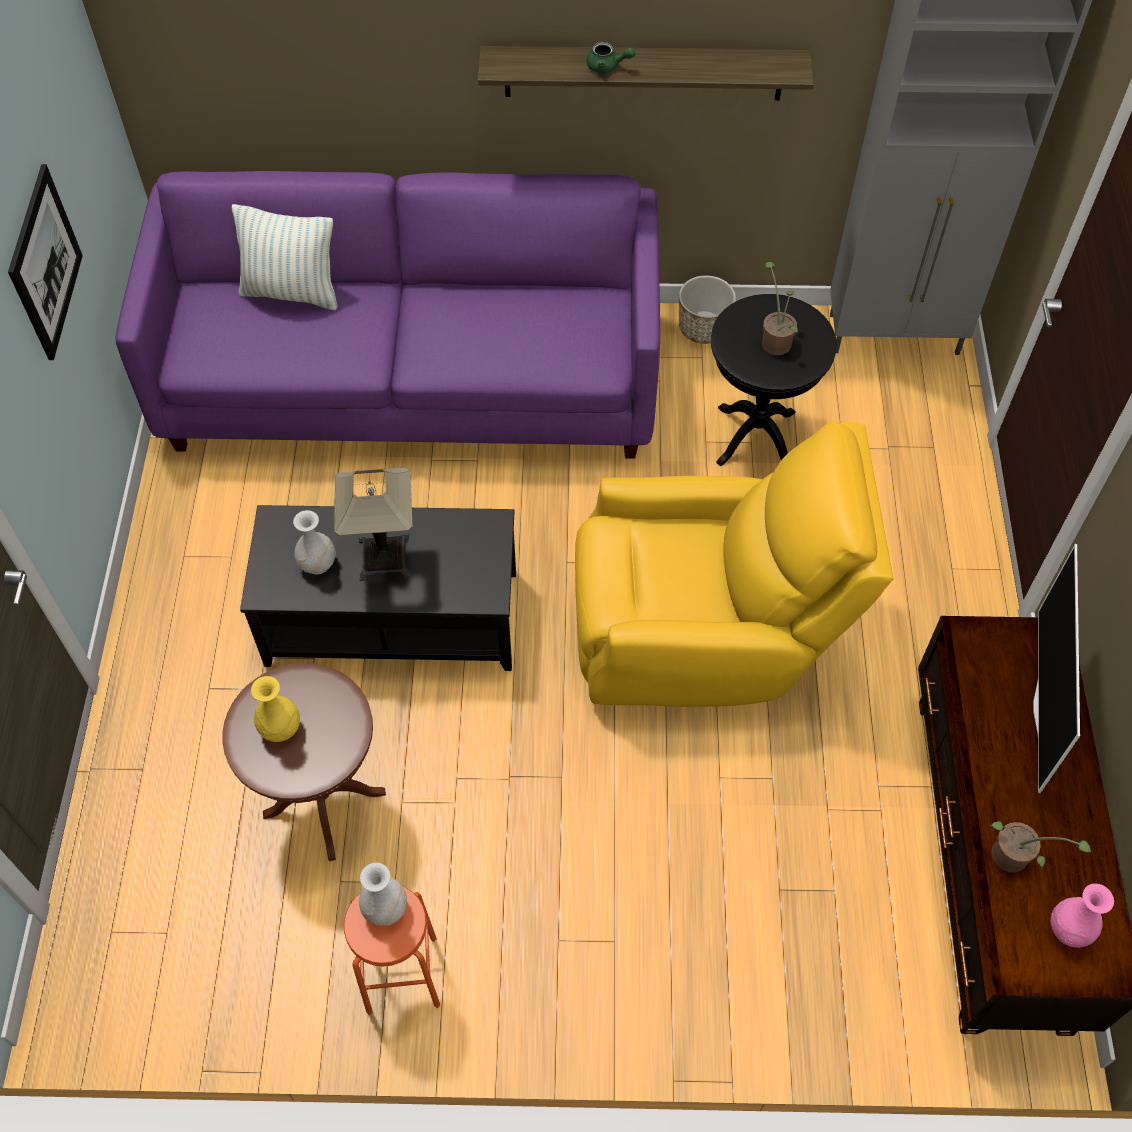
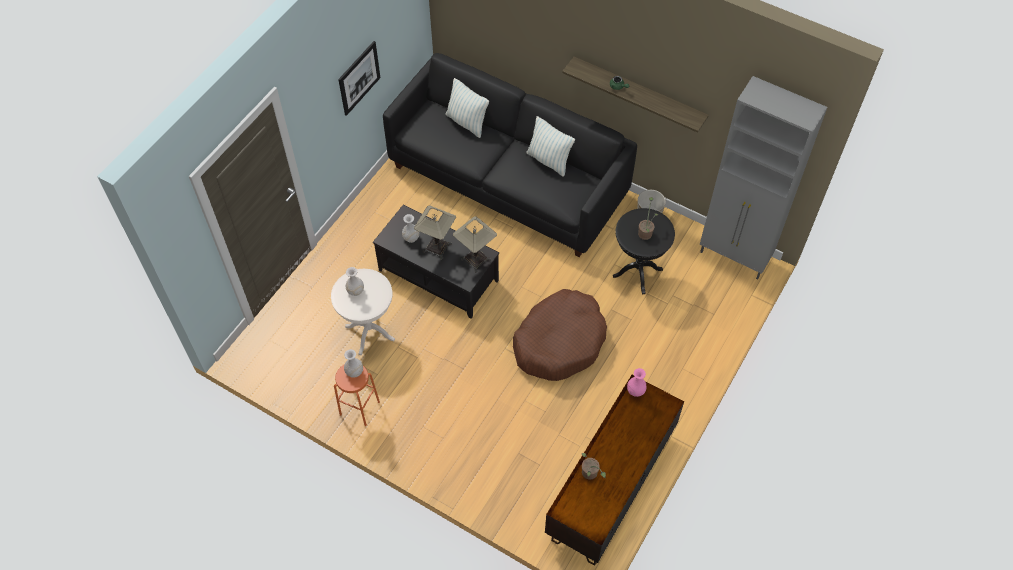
camera: 30 degrees right, 0 degrees up
(280, 729) = (355, 291): yellow vase -> white vase
(324, 803) = (369, 333): brown side table -> white side table
(412, 380) = (508, 181): purple sofa -> black sofa
(477, 544) = (476, 259): none -> table lamp
(499, 295) = (549, 161): none -> pillow
(706, 630) = (559, 341): yellow armchair -> brown dog bed
(1043, 708) = (645, 428): television -> none
(1068, 929) = (591, 508): pink vase -> pink vase (635, 391)

